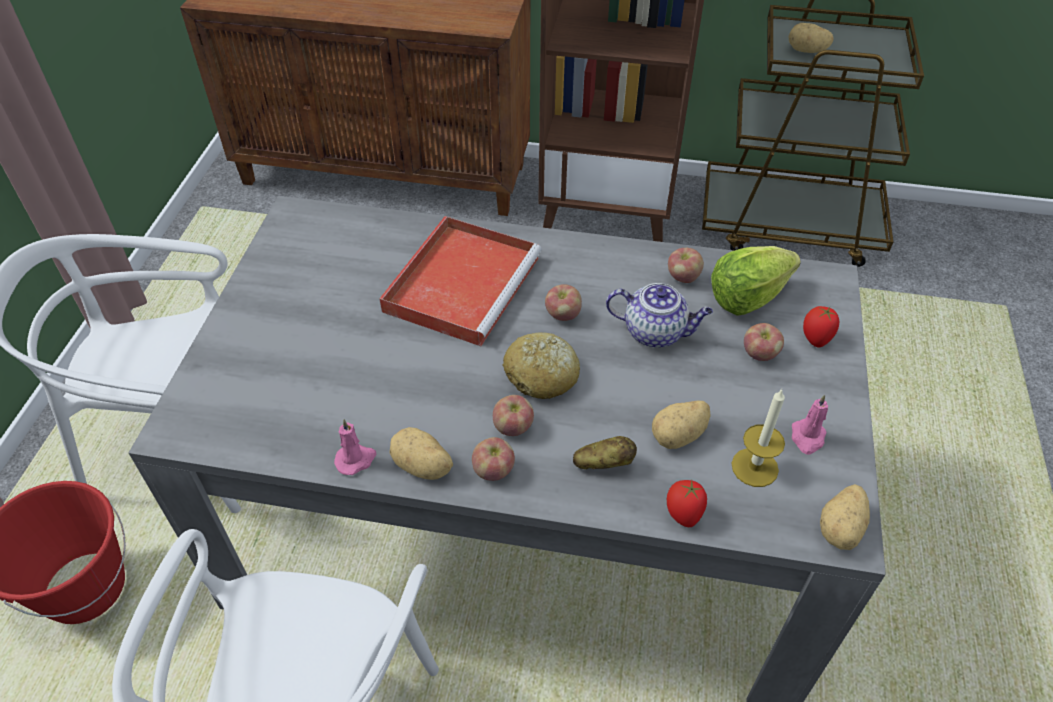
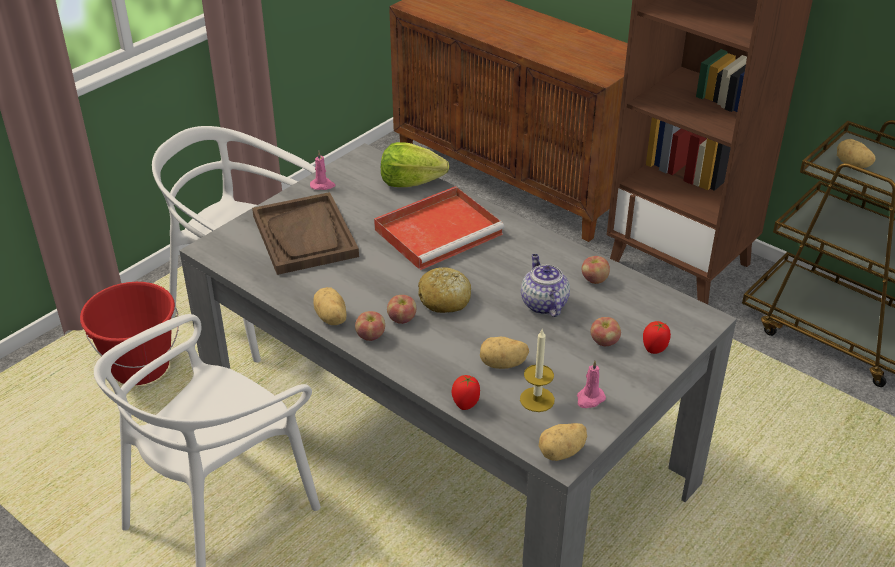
camera: 30 degrees right, 10 degrees down
(297, 357) = (305, 236): none -> brown tray
(356, 459) = (296, 300): pink candle -> pink candle (322, 185)
(563, 315) = (489, 272): apple -> none
(603, 463) = (441, 359): potato -> none
(656, 332) = (543, 304): teapot -> teapot turned 150 degrees counterclockwise
(747, 297) = (630, 307): lettuce -> lettuce (410, 182)

